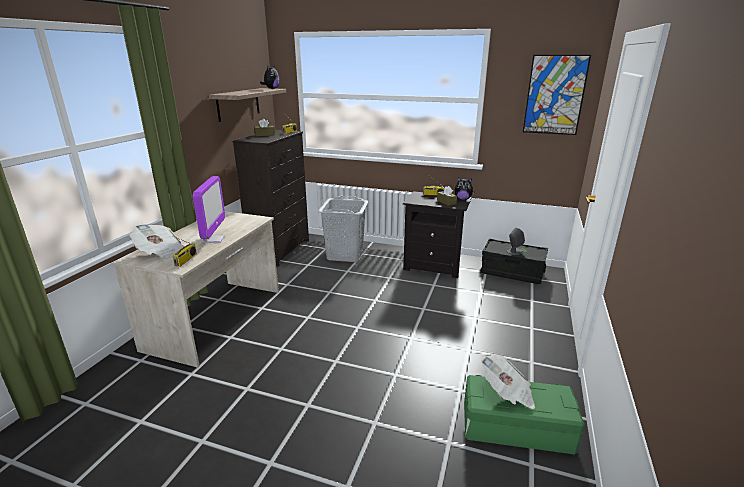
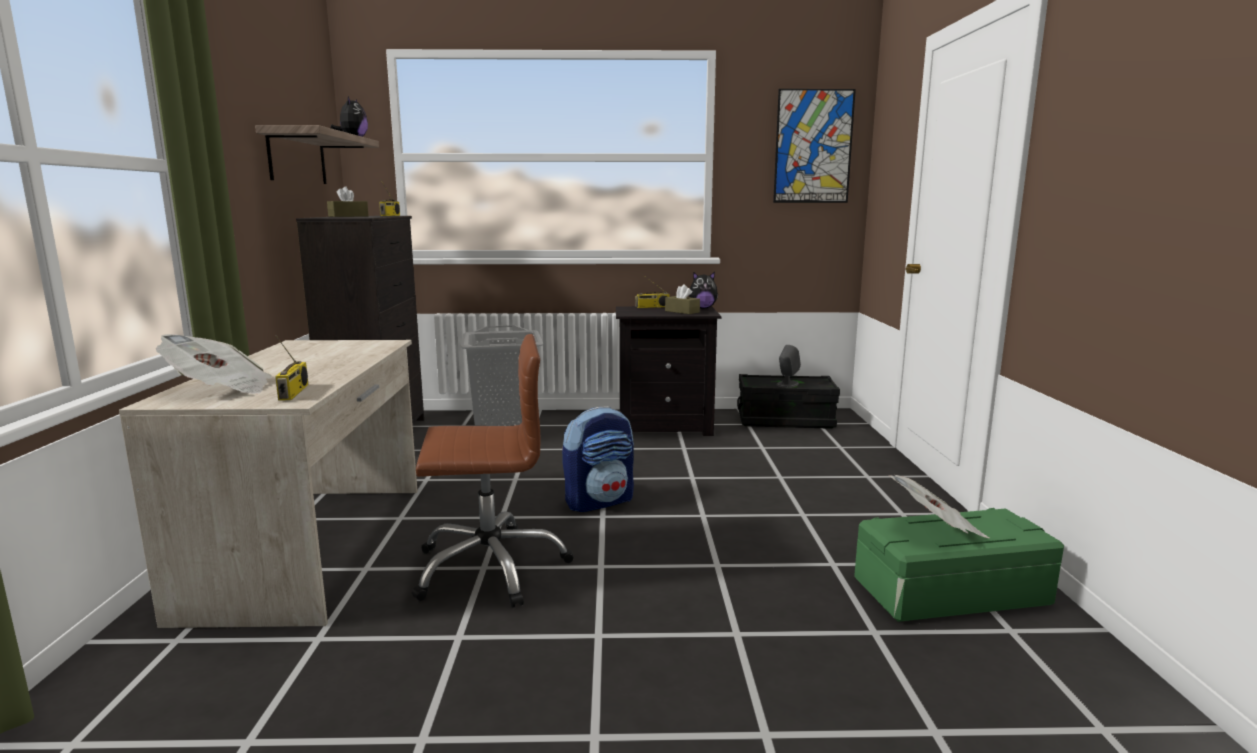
camera: 20 degrees left, 10 degrees down
(213, 239) = (323, 368): monitor -> none
(284, 349) = (490, 567): none -> brown office chair
(362, 316) = (600, 501): none -> backpack

